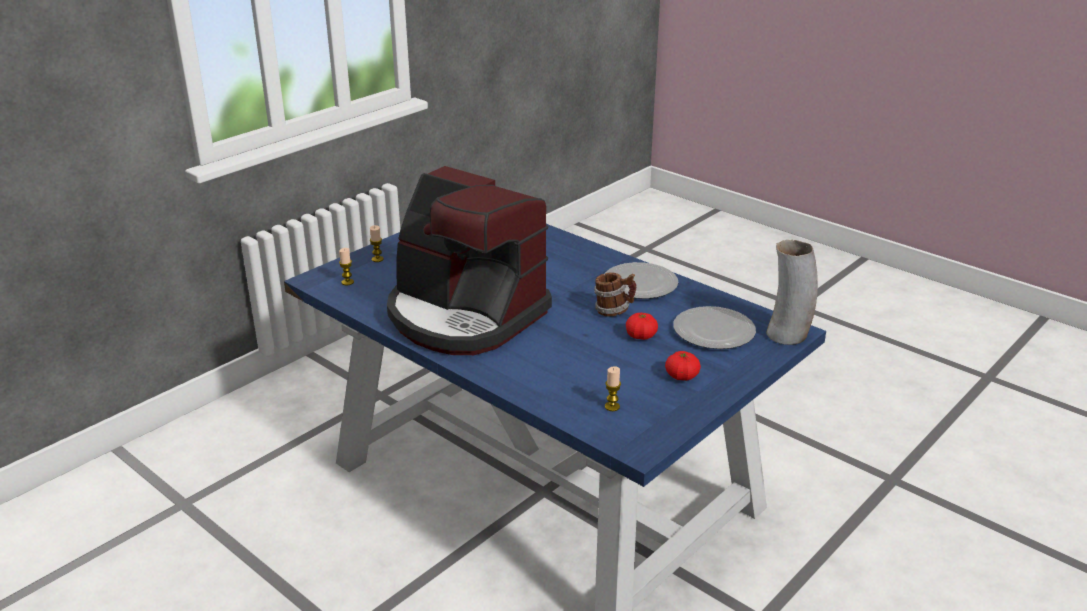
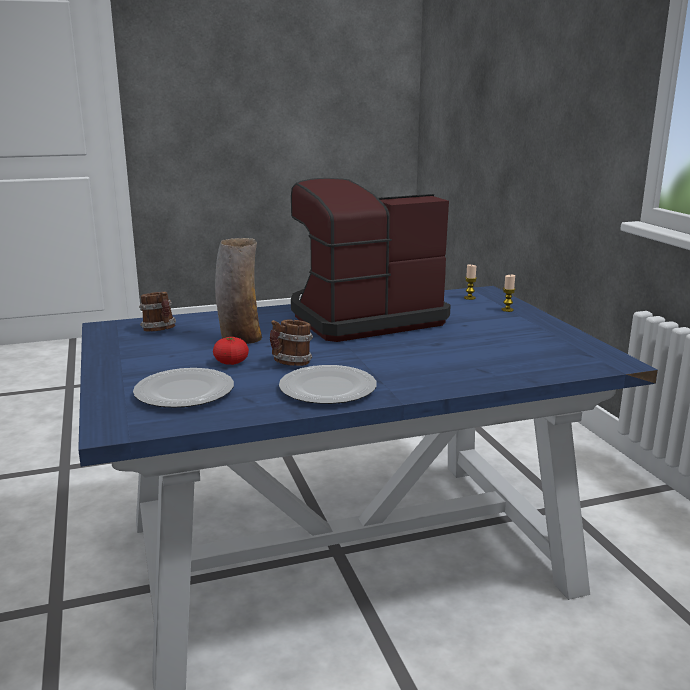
camera: 120 degrees right, 10 degrees down
(612, 407) = (160, 330): candle -> mug
(681, 376) = (148, 359): tomato -> none
(787, 334) = (112, 423): vase -> vase (240, 339)

